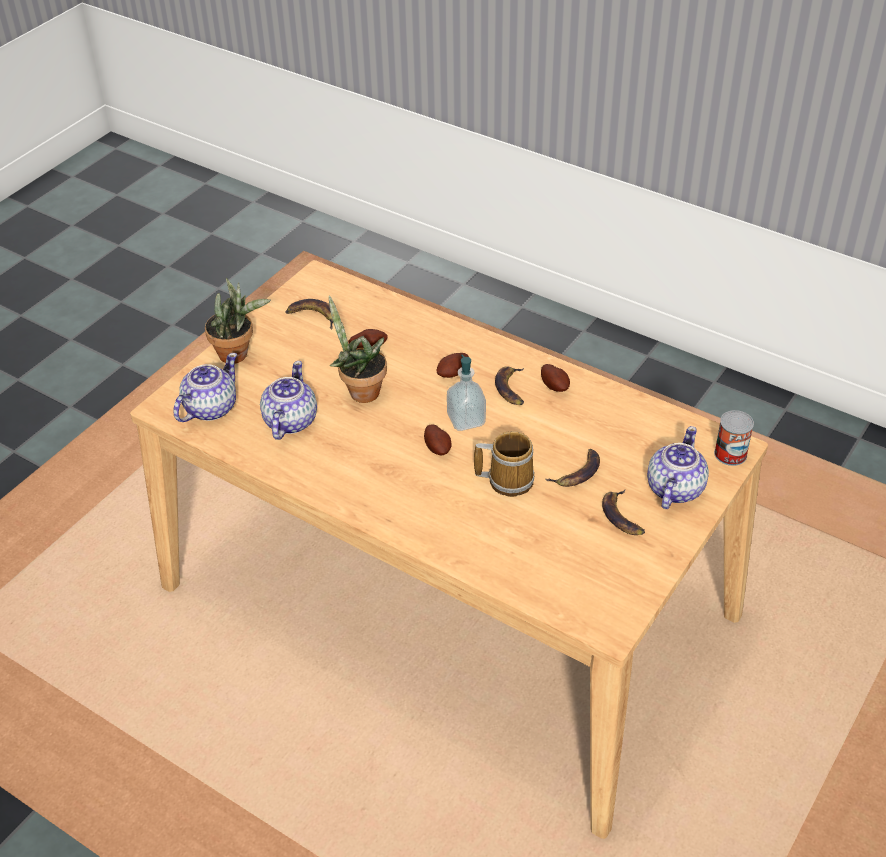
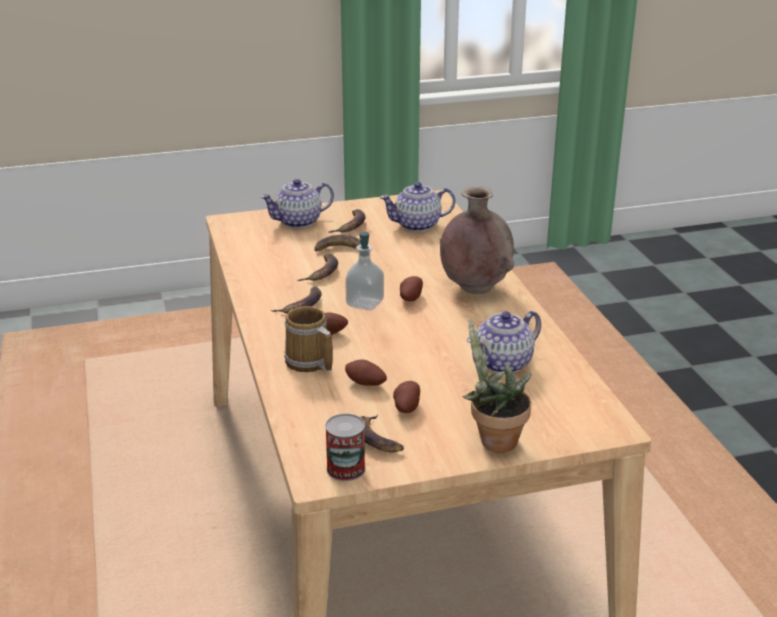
camera: 140 degrees left, 15 degrees down
(209, 408) = (567, 406): teapot -> teapot (418, 225)
(360, 391) = (418, 356): potted plant -> none
(398, 495) = (474, 288): none -> brown vase
(507, 479) = (389, 265): mug -> mug (308, 362)
(550, 434) = (322, 272): none -> banana
(555, 386) = (269, 292): potato -> potato (406, 407)
(730, 454) = (237, 220): can -> can (346, 469)

